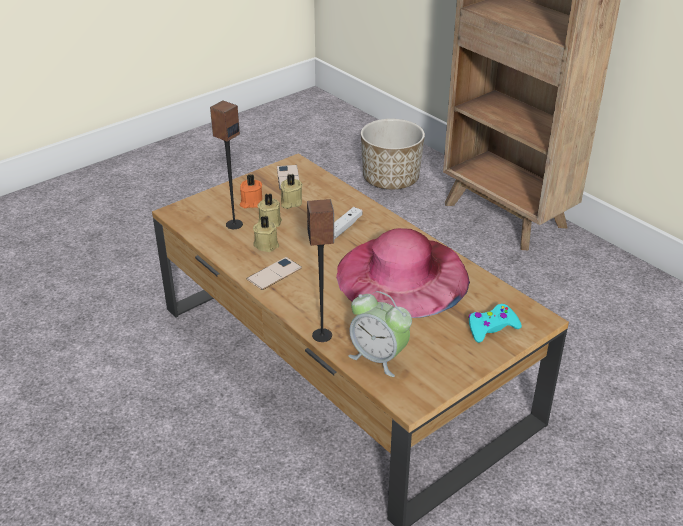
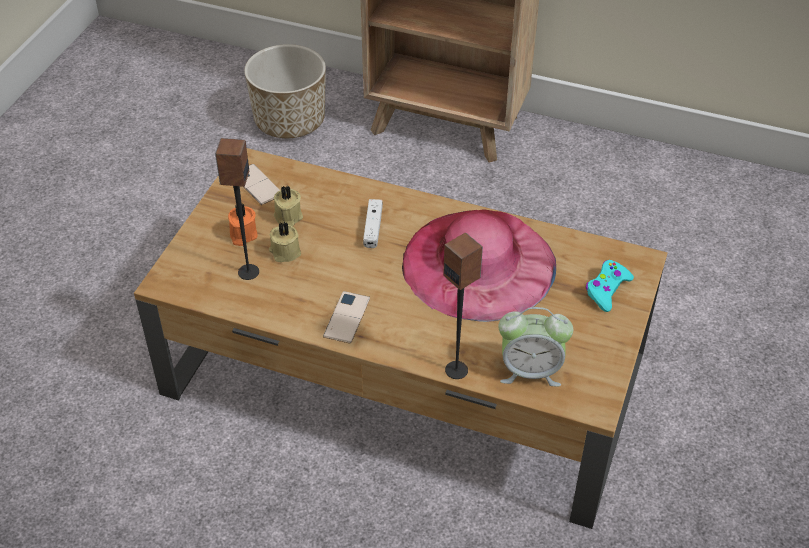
camera: 30 degrees left, 10 degrees up
(266, 244) = (307, 283): beige candle -> none

